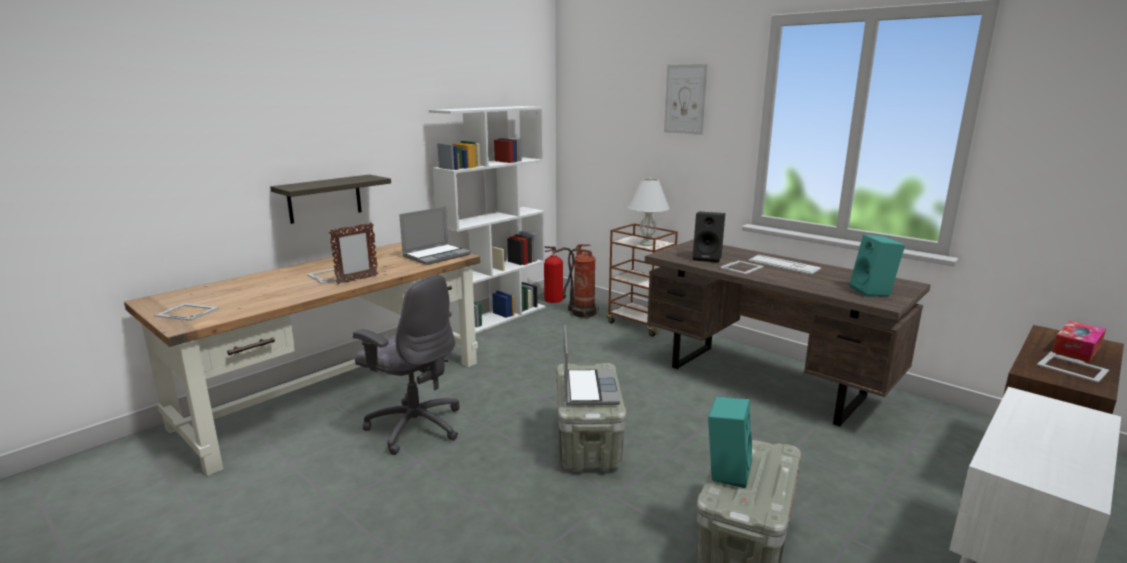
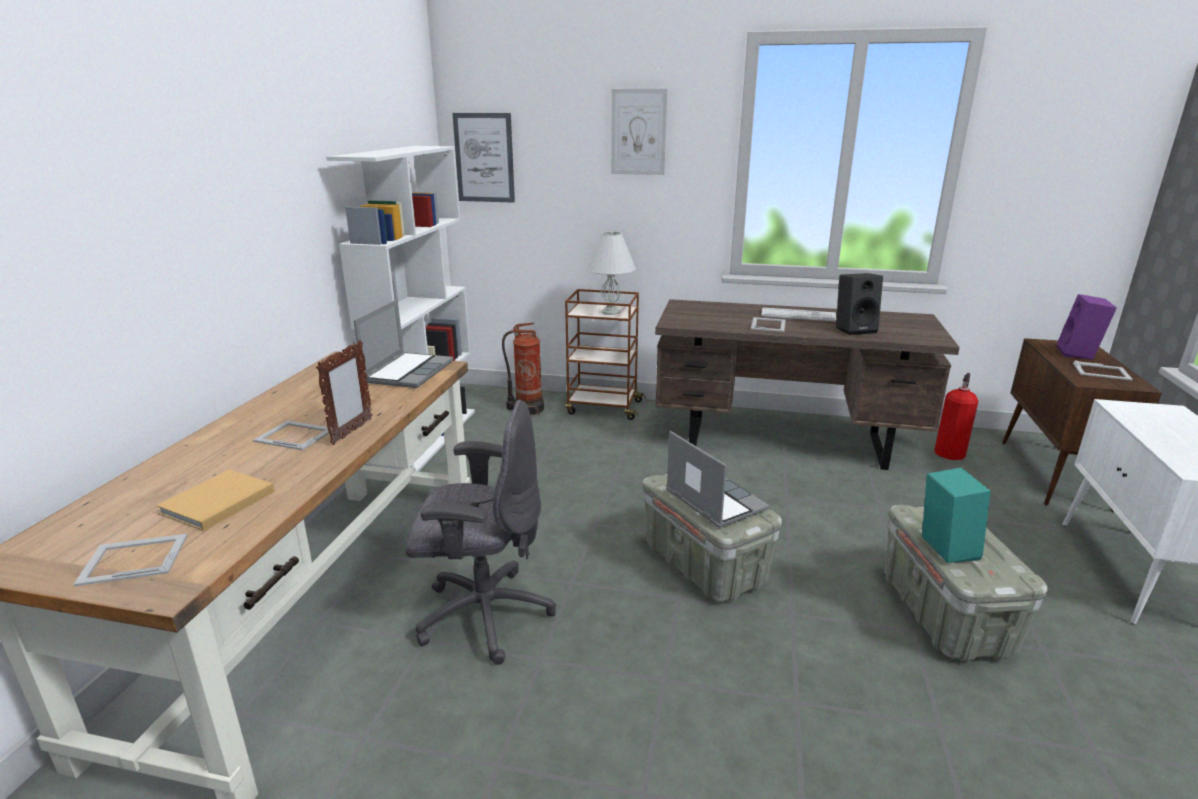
camera: 30 degrees left, 5 degrees up
(249, 298) = (215, 504): none -> beige book
(325, 198) = (218, 312): shelf -> none
(555, 299) = (475, 398): fire extinguisher -> fire extinguisher (949, 452)
(581, 117) = (484, 158): none -> picture
(708, 258) = (721, 319): black speaker -> black speaker (855, 329)
(873, 292) = (910, 330): turquoise speaker -> none
(1076, 349) = (1079, 354): tissue box -> purple speaker

